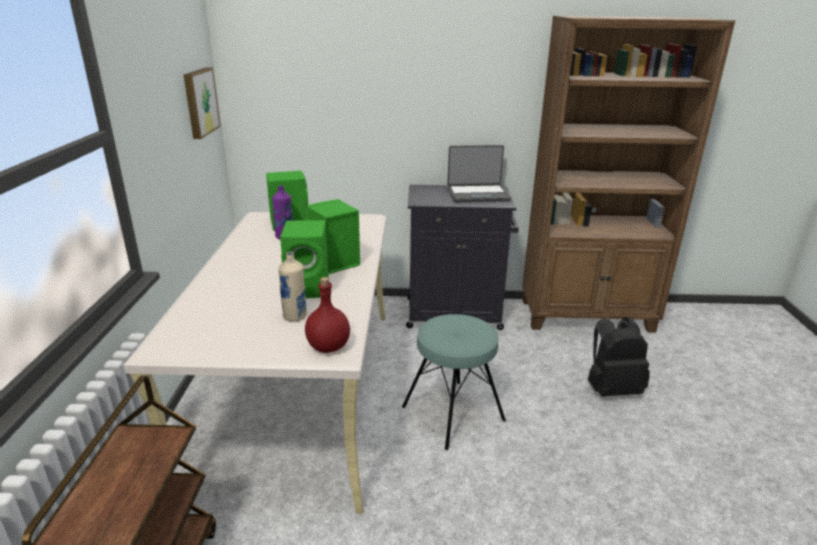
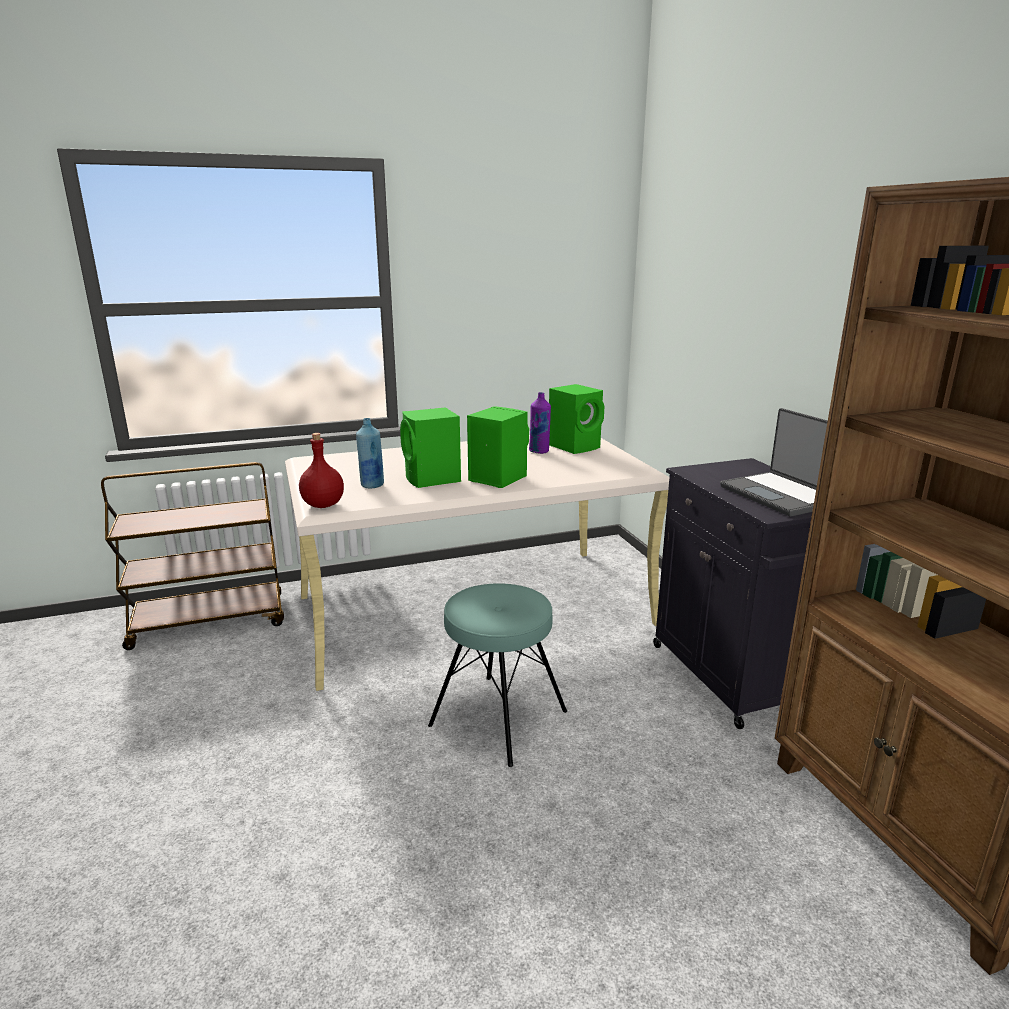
camera: 70 degrees right, 5 degrees down
(199, 102) = (576, 302): picture -> none
(295, 316) = (372, 485): beige bottle -> blue bottle
(611, 389) = (678, 891): black backpack -> none

